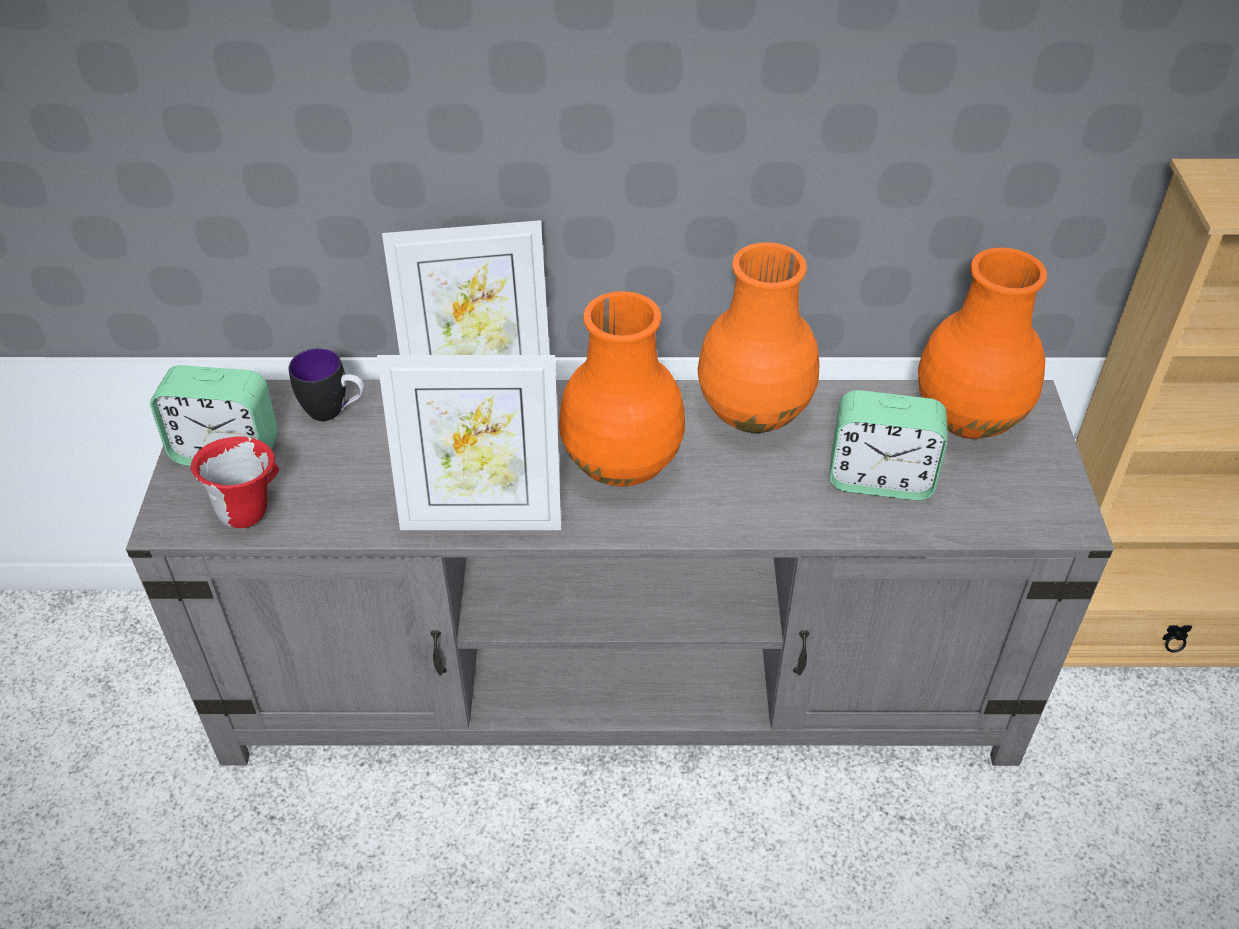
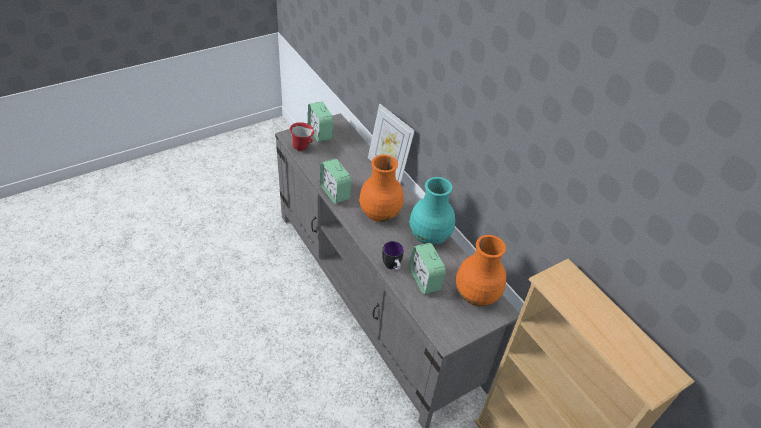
camera: 55 degrees right, 0 degrees up
(334, 412) = (351, 145): mug -> mug (392, 267)
(481, 517) = (335, 192): picture frame -> alarm clock
(752, 413) = (428, 236): orange vase -> turquoise vase

